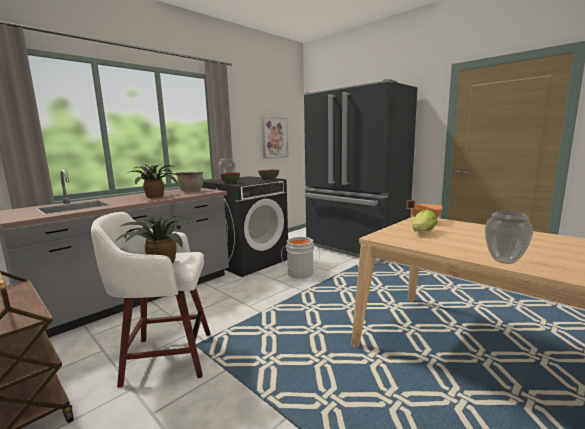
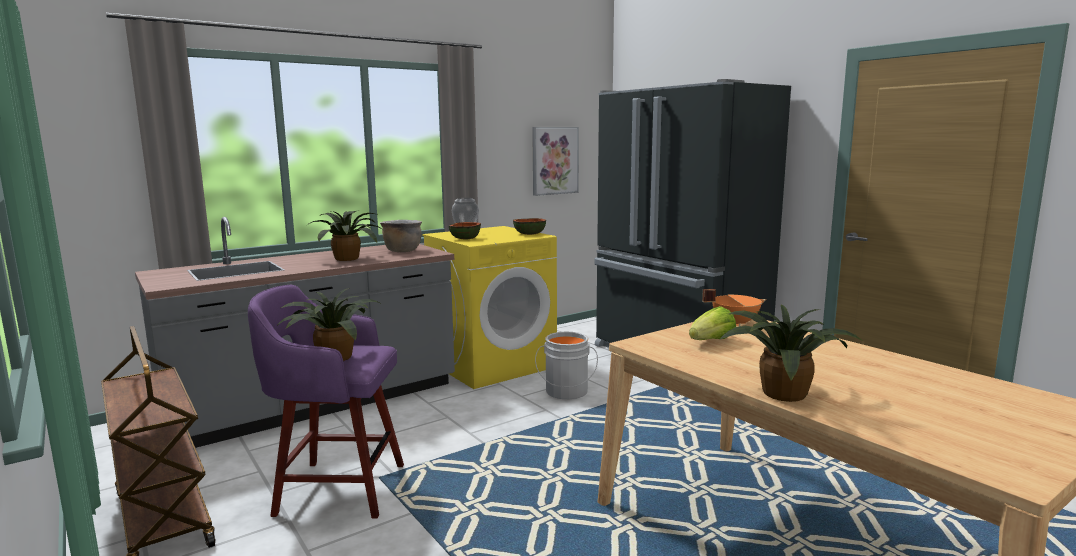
camera: 10 degrees right, 0 degrees up
(165, 357) = (337, 488): white stool -> purple stool
(248, 261) = (493, 364): black washing machine -> yellow washing machine
(503, 261) = (780, 392): vase -> potted plant

